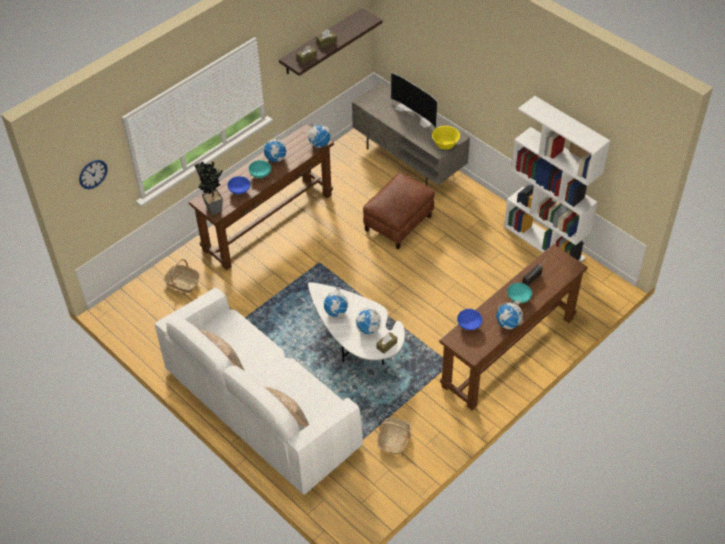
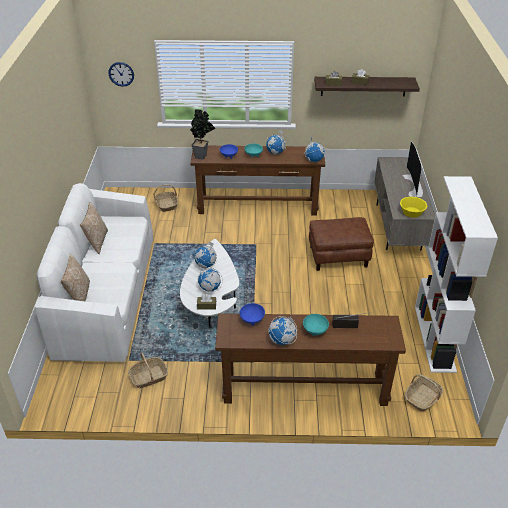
camera: 45 degrees right, 10 degrees down
(586, 295) = (422, 398): none -> basket

